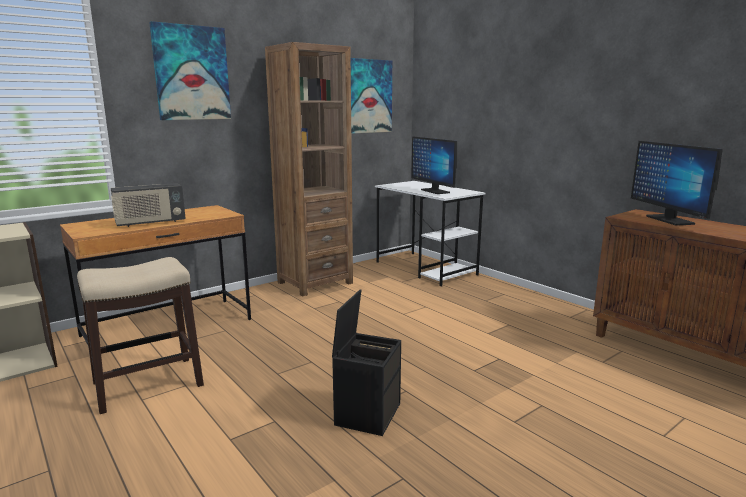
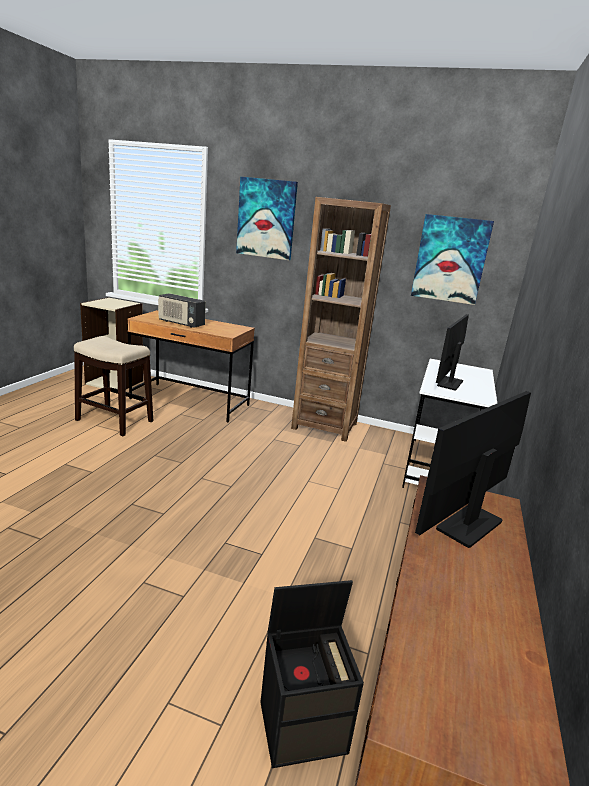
camera: 55 degrees right, 5 degrees up
(367, 413) = (119, 504): black storage box -> black storage box (304, 725)

